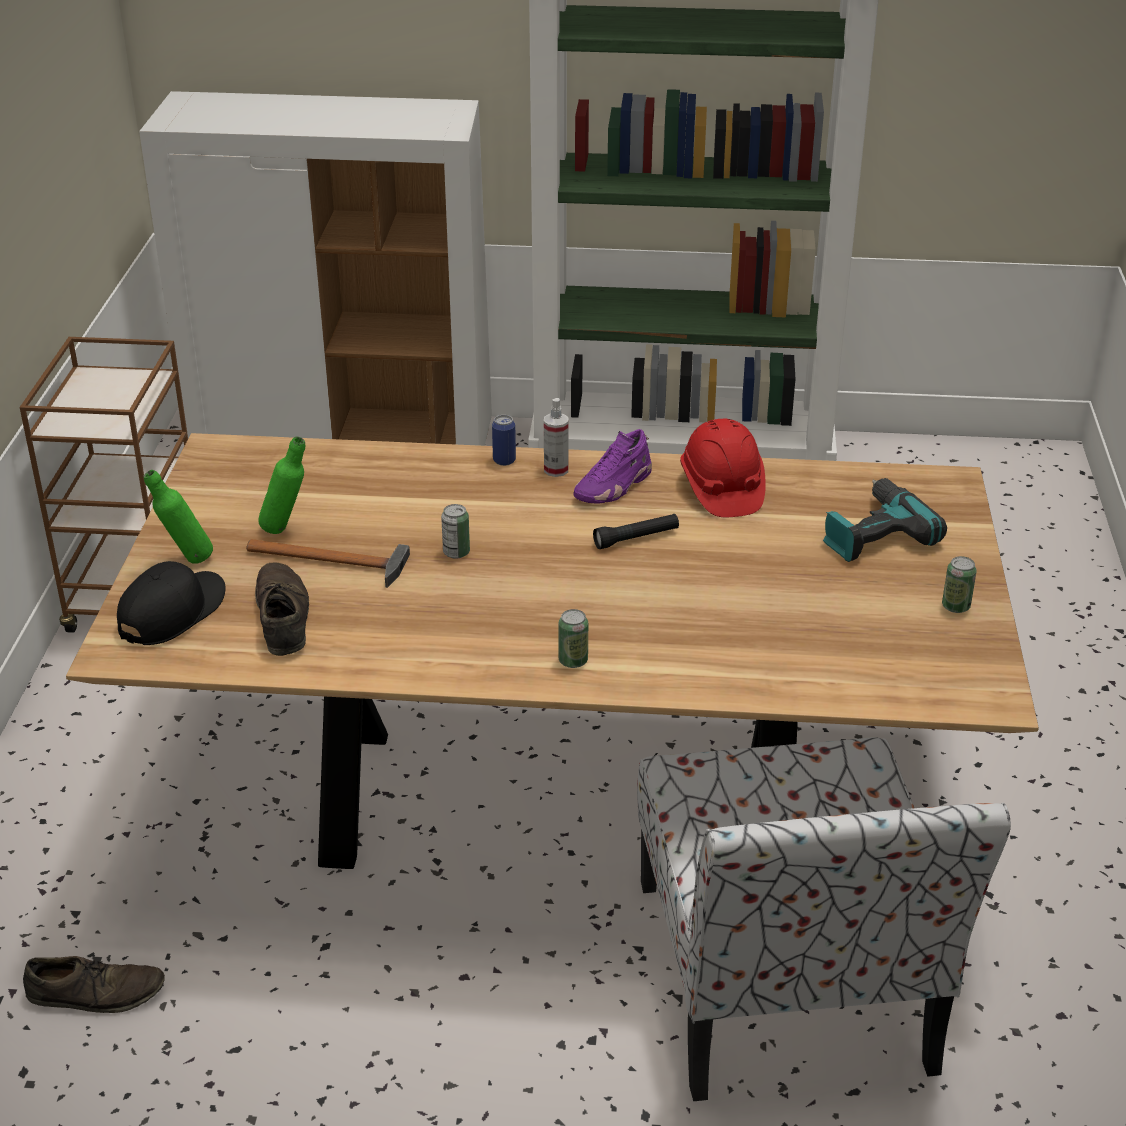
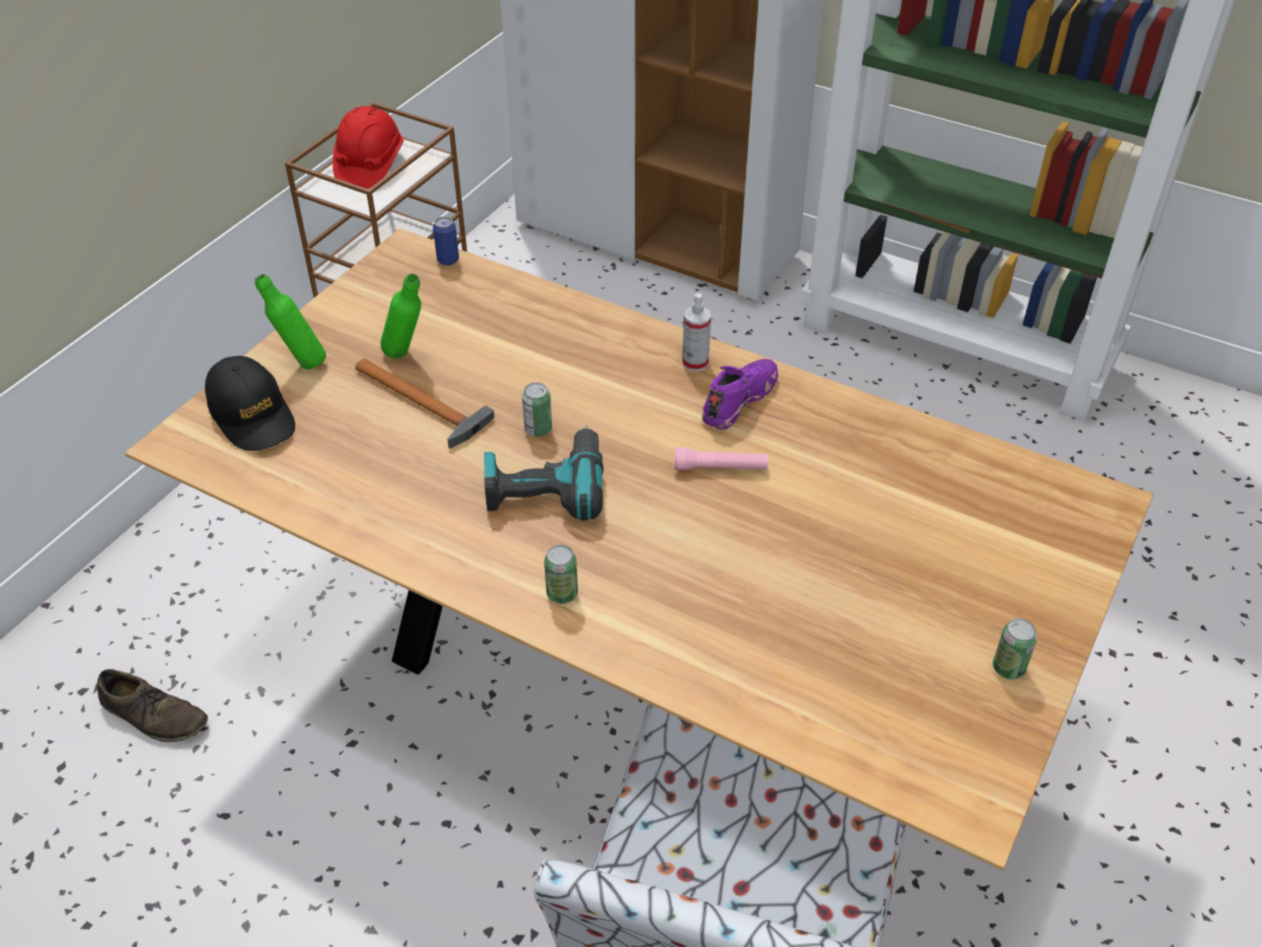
camera: 25 degrees right, 10 degrees up
(172, 612) = (252, 415): black cap -> black cap turned 90 degrees clockwise
(282, 617) = (338, 451): brown shoe -> none
(504, 460) = (653, 337): can -> can (448, 260)
(614, 486) = (738, 399): purple shoe -> purple shoe turned 150 degrees clockwise
(636, 538) = (720, 468): black flashlight -> pink flashlight
(721, 489) = (846, 435): red hard hat -> red hard hat (369, 166)
(873, 533) = (974, 541): power drill -> power drill (545, 485)

